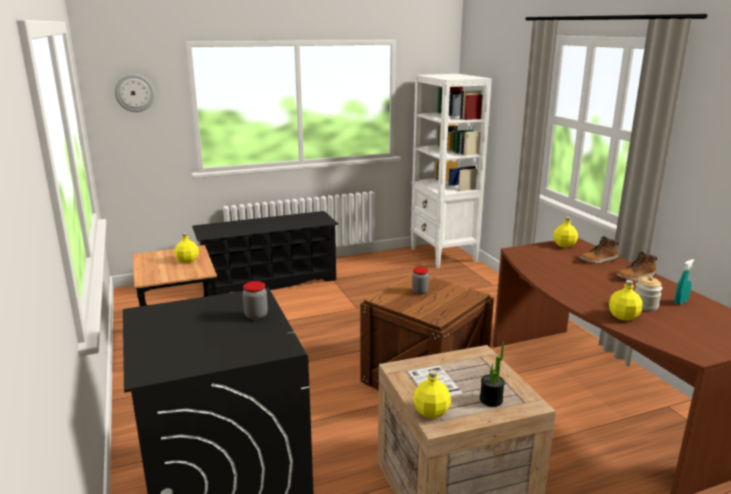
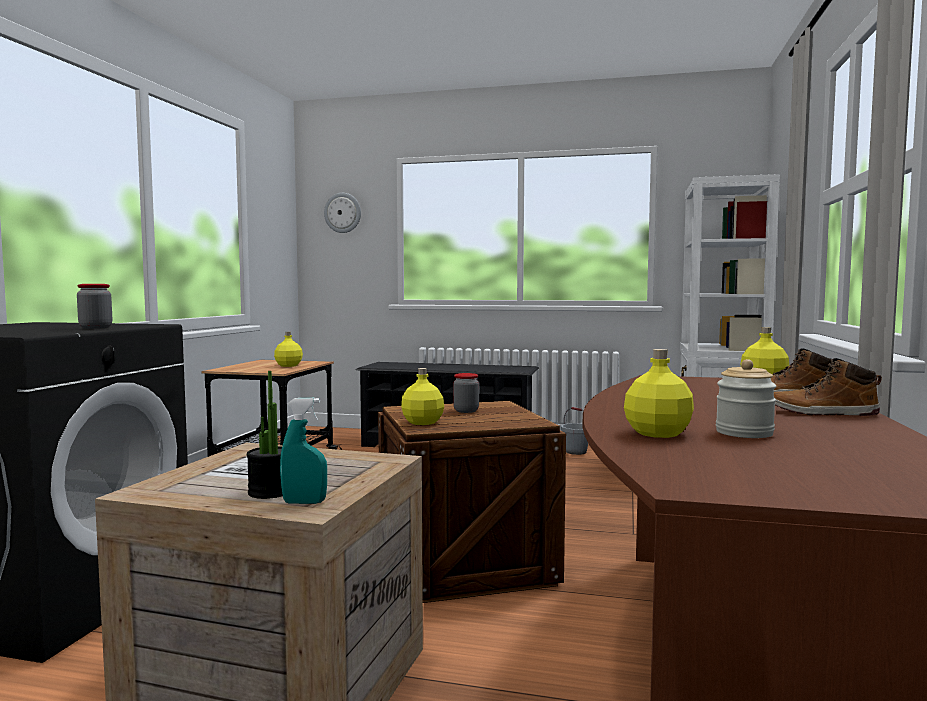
camera: 35 degrees right, 15 degrees down
(360, 267) = (576, 452): none -> grey bucket
(430, 412) = (171, 481): yellow bottle -> yellow bottle (422, 422)
(681, 302) = (850, 441): turquoise spray bottle -> turquoise spray bottle (304, 502)

